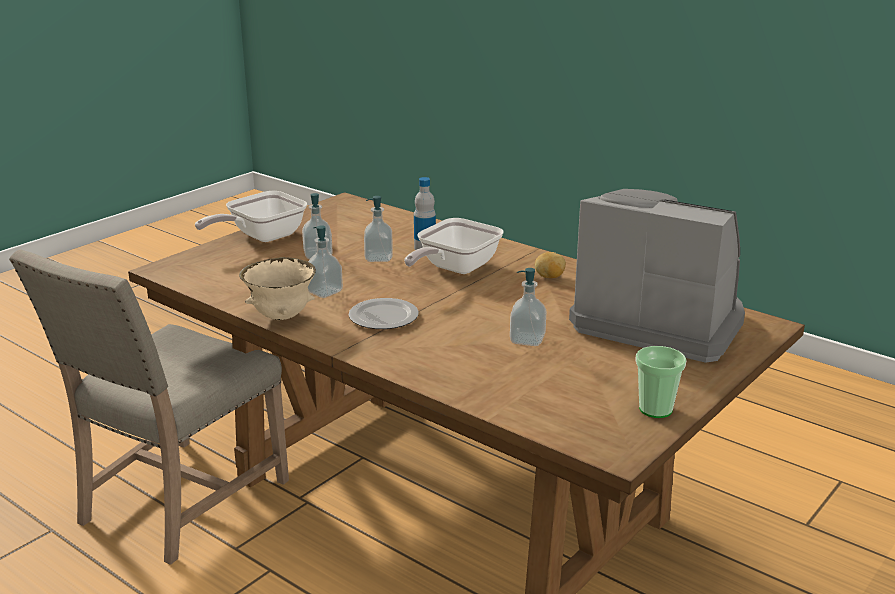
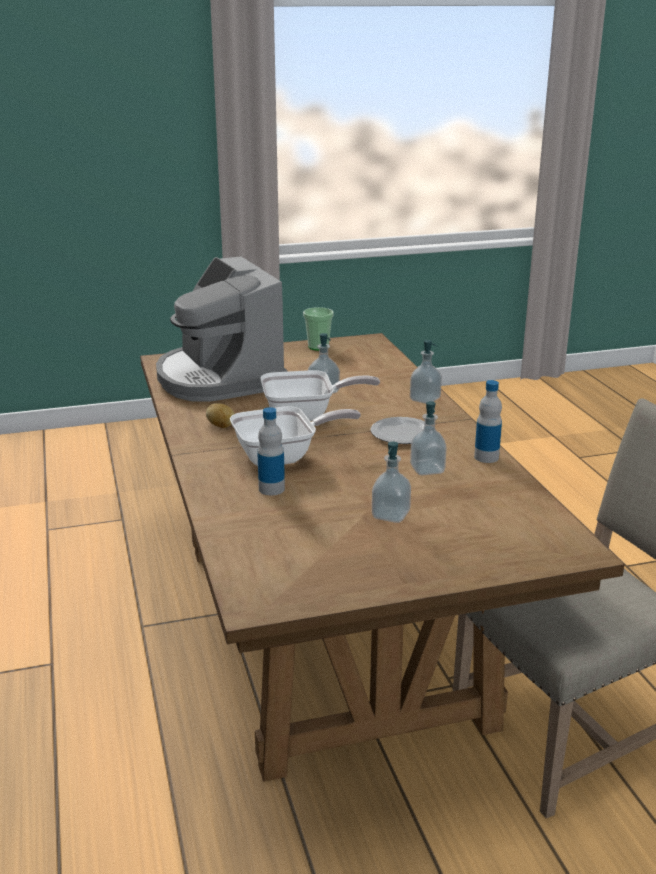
camera: 145 degrees left, 0 degrees up
(261, 237) = (431, 567): frying pan -> frying pan (306, 415)
(281, 317) = (486, 457): beige bowl -> bottle
(378, 258) = (333, 491): soap dispenser -> soap dispenser (425, 399)

